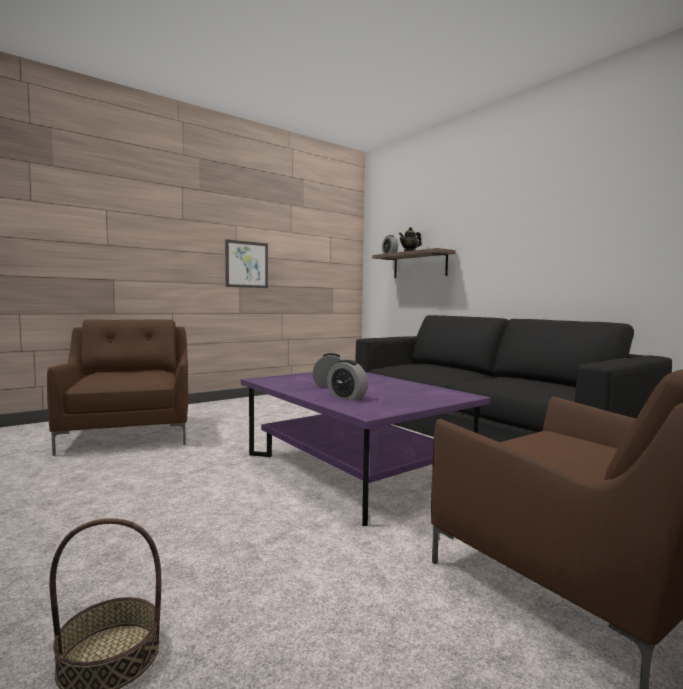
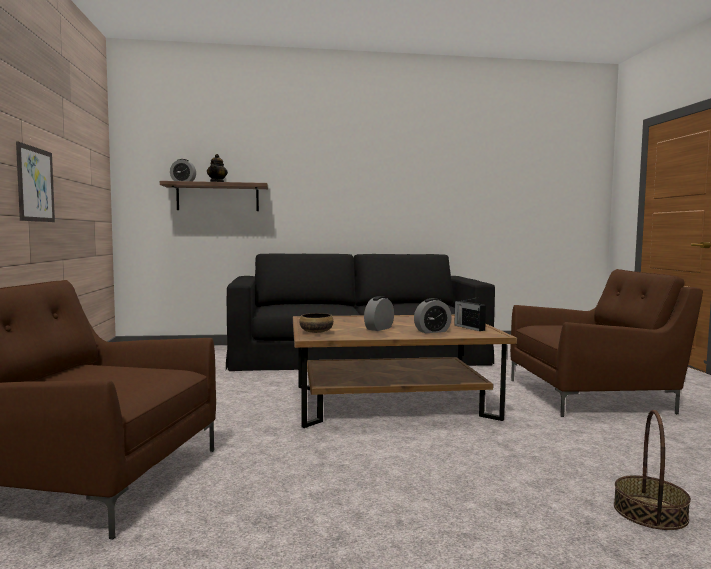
camera: 60 degrees left, 0 degrees up
(283, 378) = (316, 332): none -> bowl
(353, 468) = (392, 402): purple coffee table -> brown coffee table
(397, 404) = (469, 327): none -> radio

